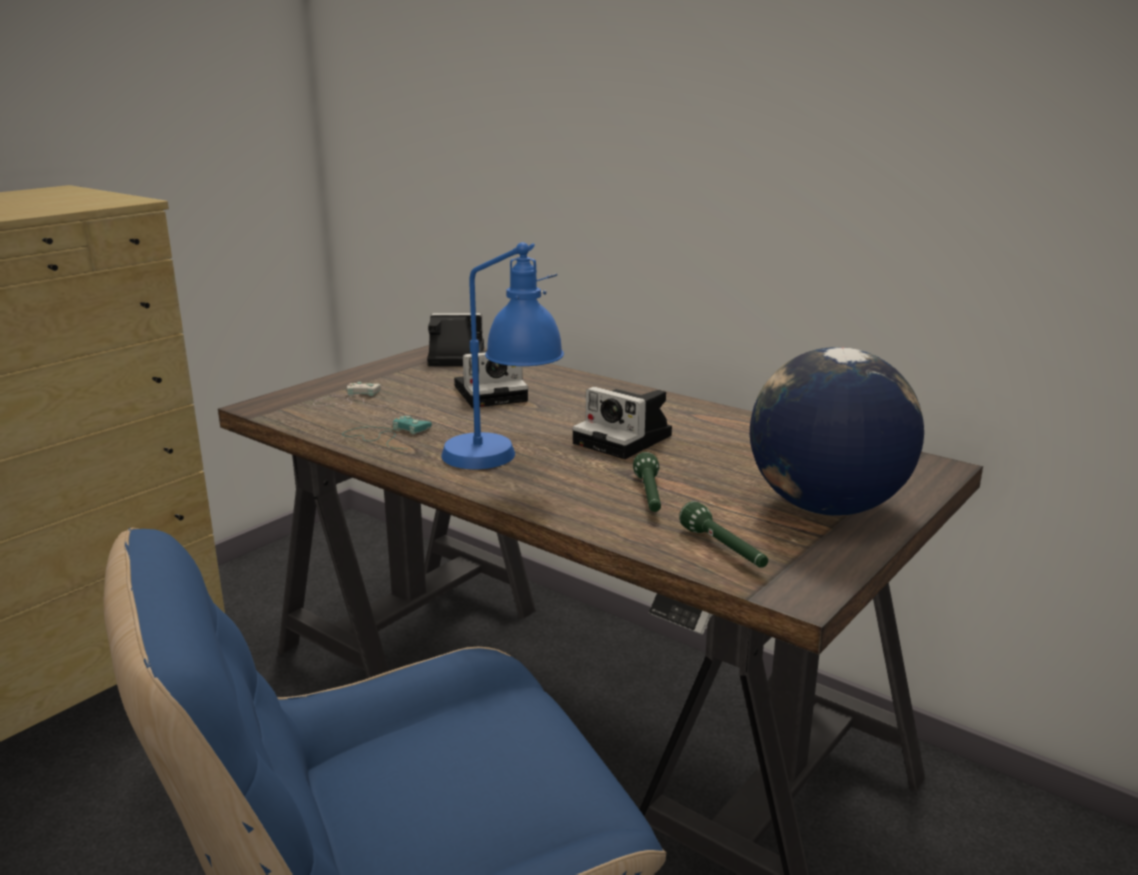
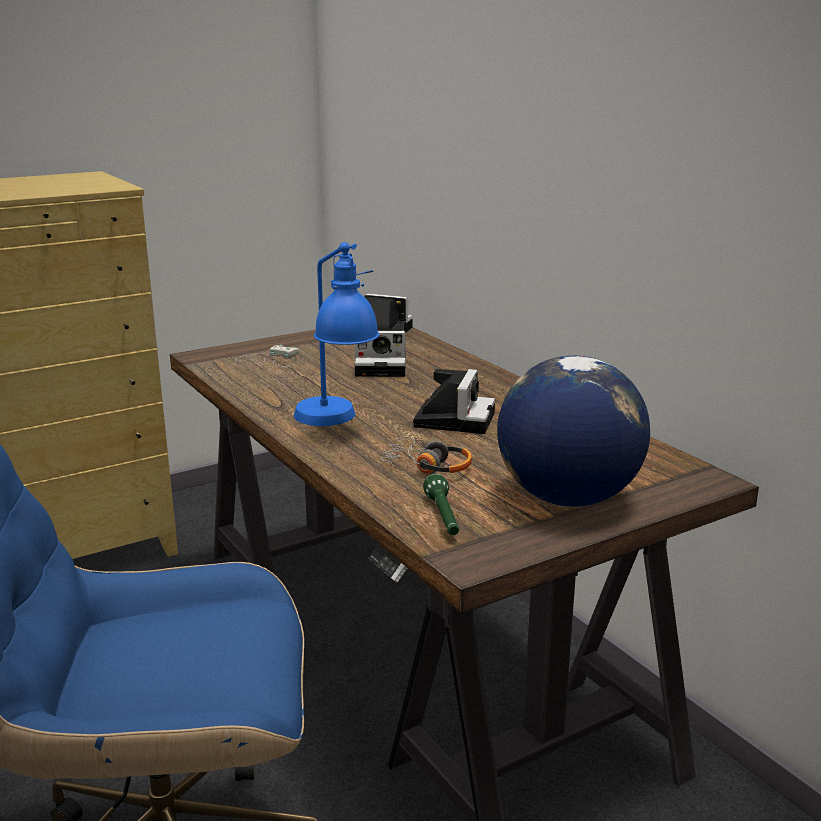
camera: 20 degrees right, 0 degrees up
(387, 436) = (270, 390): turquoise game controller -> none
(626, 440) = (454, 419): camera -> camera turned 135 degrees counterclockwise
(649, 496) = (426, 466): green flashlight -> headphones

